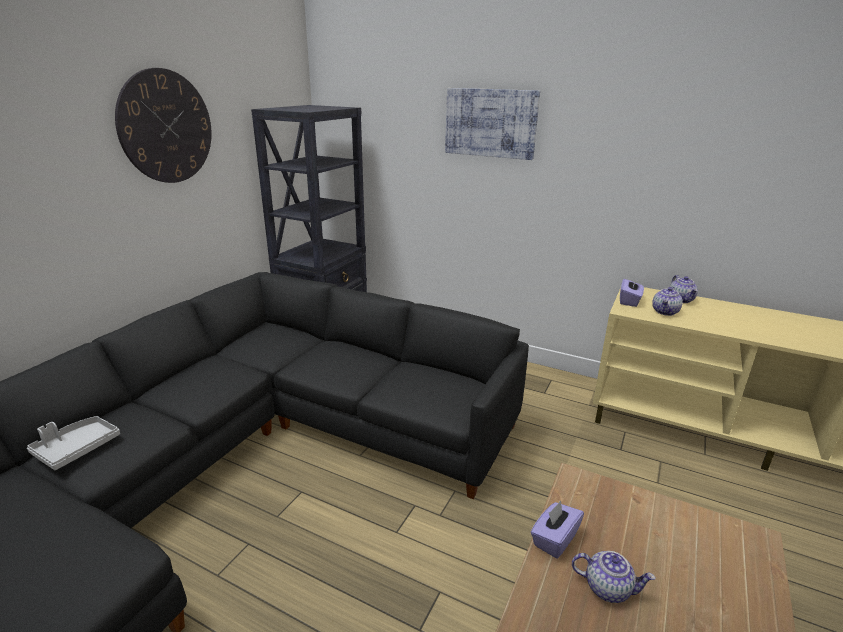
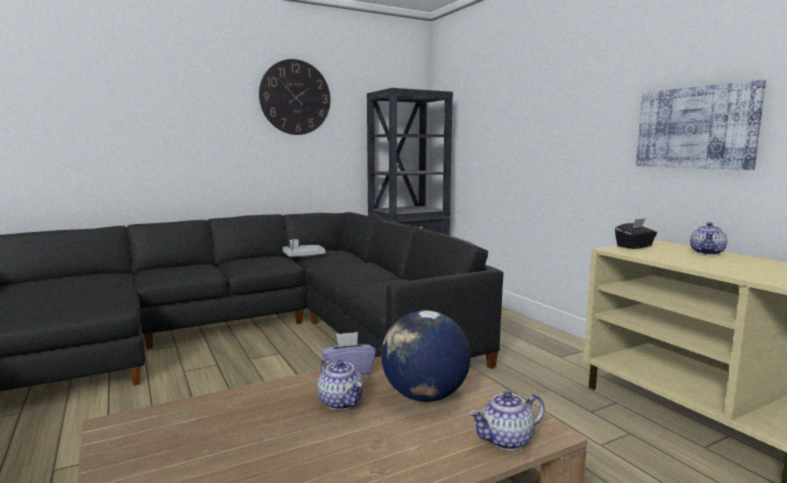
camera: 35 degrees right, 15 degrees down
(76, 448) = (159, 270): grey tray -> grey tray (303, 256)
(490, 123) = (541, 88): picture -> picture (695, 127)
(629, 301) = (634, 246): purple tissue box -> black tissue box
(647, 541) = (424, 396): none -> globe
(665, 312) = (663, 254): teapot -> teapot (506, 440)

